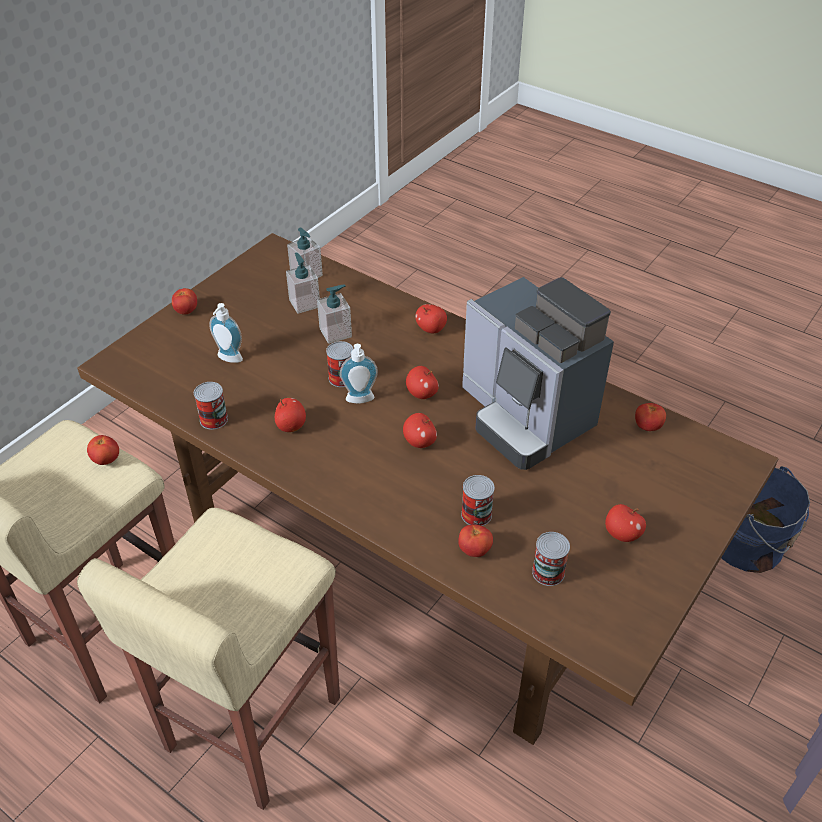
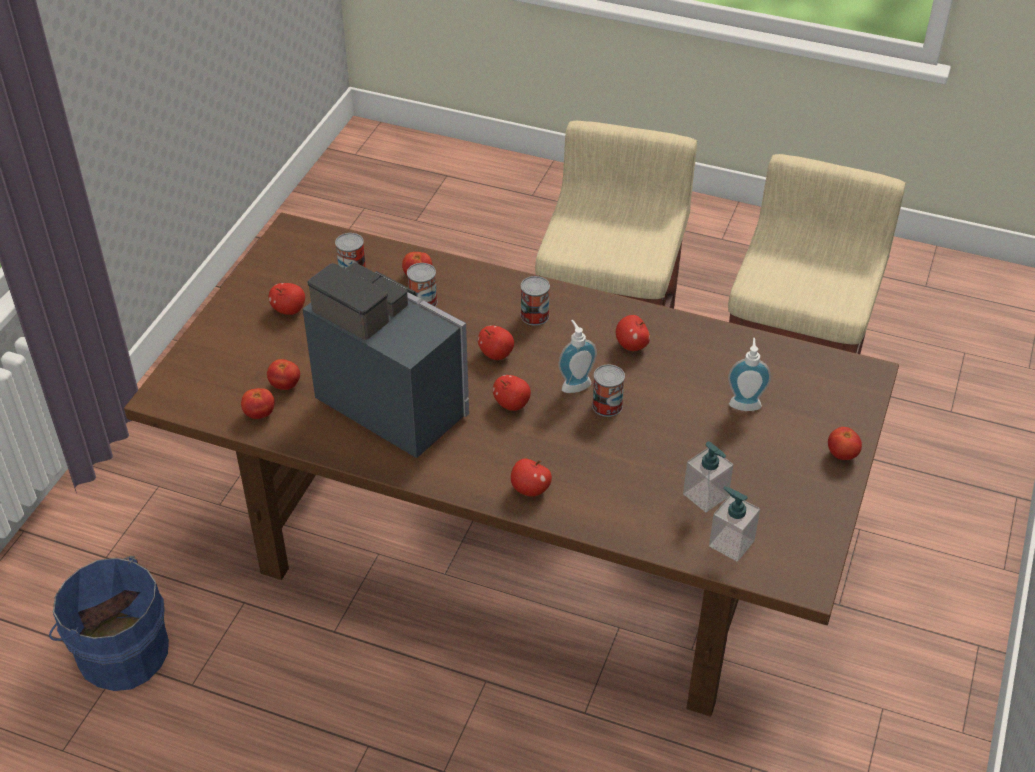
camera: 165 degrees right, 0 degrees up
(106, 460) = (787, 294): tomato -> tomato (285, 385)
(214, 419) = (712, 337): can -> can (534, 315)
(335, 333) = (643, 461): soap dispenser -> none

